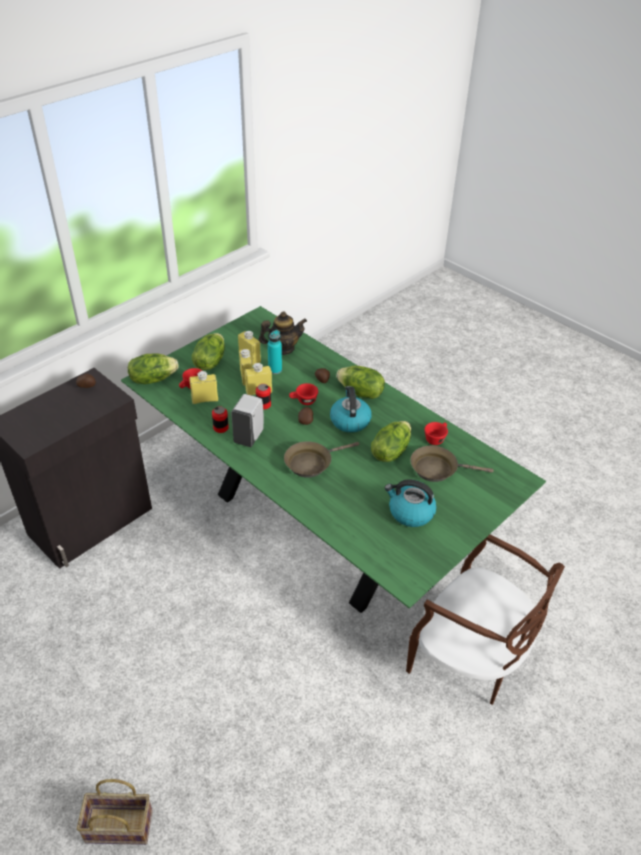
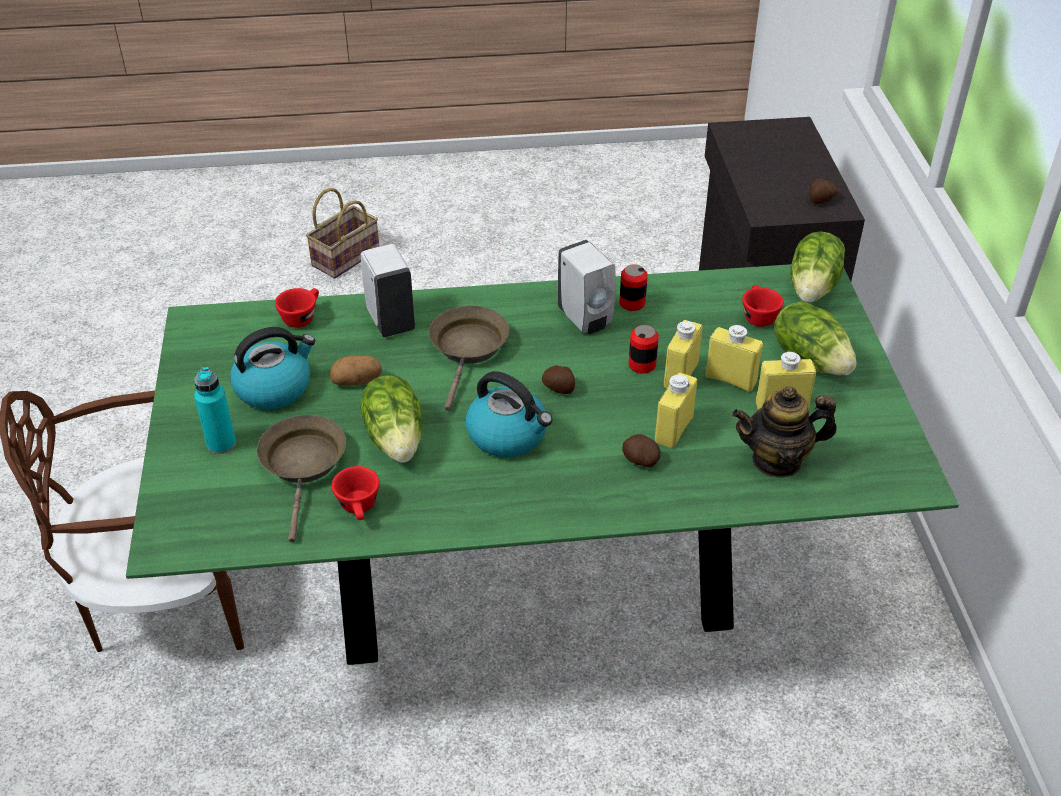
camera: 130 degrees right, 0 degrees up
(205, 399) = (713, 315): yellow bottle -> yellow bottle (673, 430)
(275, 370) = (722, 420): turquoise bottle -> turquoise bottle (221, 444)
(283, 348) = (777, 460): teapot -> teapot turned 60 degrees clockwise
(303, 401) = (607, 410): red cup -> red cup (302, 317)
(321, 503) = (390, 320): none -> white soap dispenser
(360, 393) = (560, 488): lettuce -> none
(373, 486) = (357, 381): none -> potato
(437, 469) = (304, 465): brown frying pan -> brown frying pan turned 45 degrees counterclockwise

